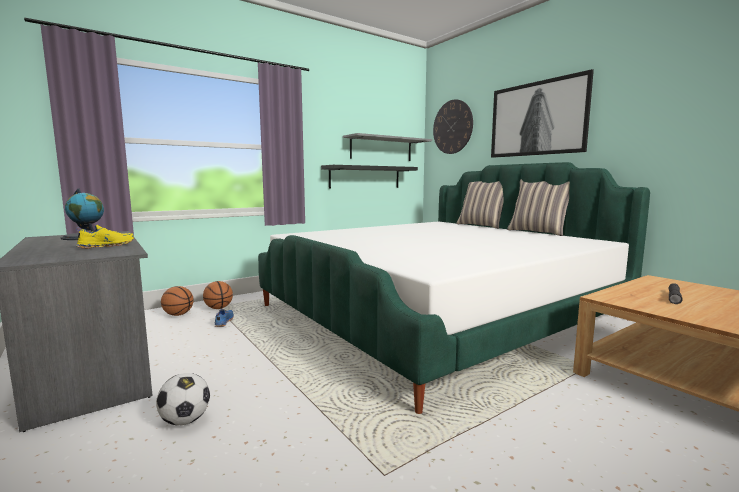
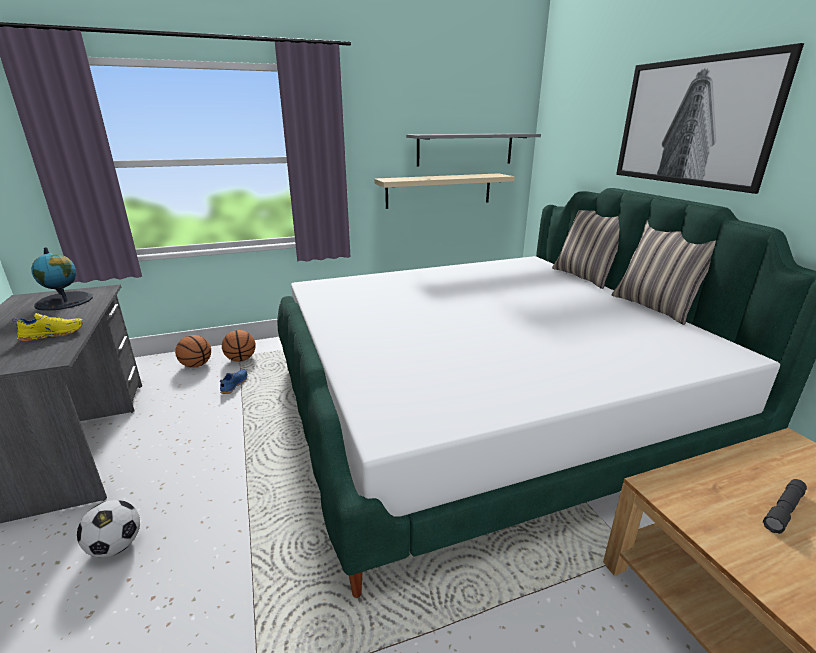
camera: 15 degrees right, 15 degrees up
(365, 177) = (439, 190): black shelf -> beige shelf
(452, 127) = (572, 116): wall clock -> none

